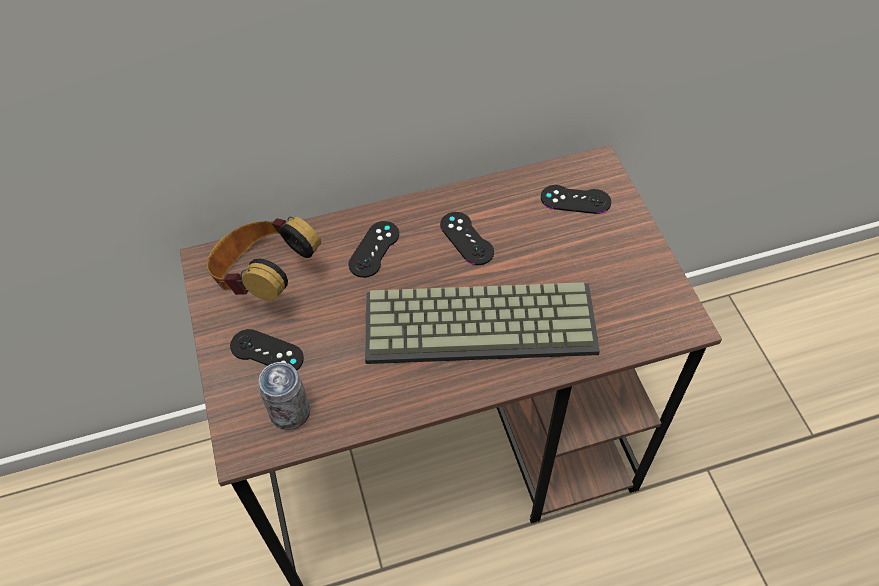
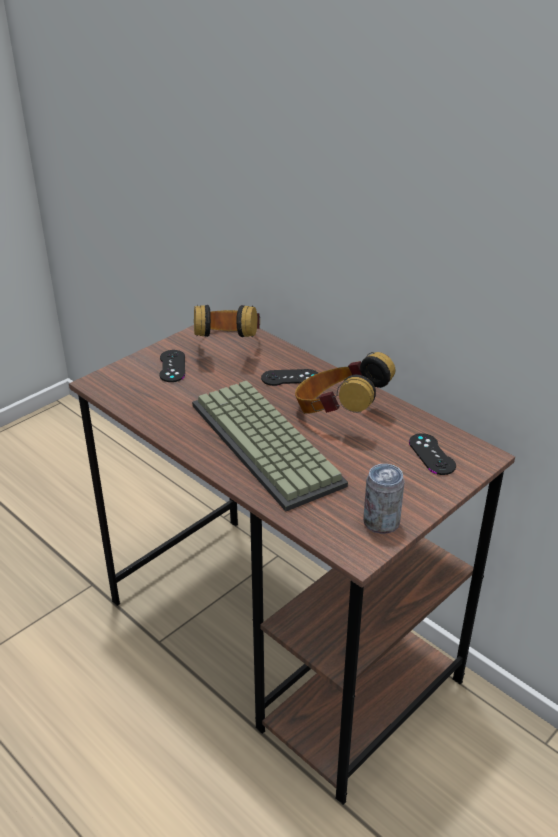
camera: 60 degrees right, 20 degrees down
(290, 412) = (134, 390): can -> can (381, 523)
(466, 238) = (338, 413): black game controller -> headphones

